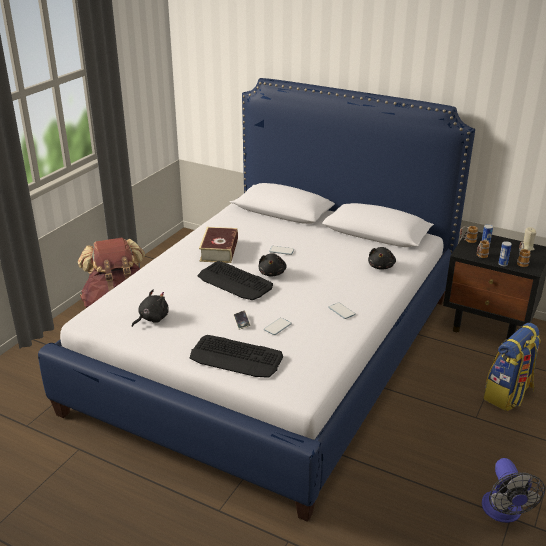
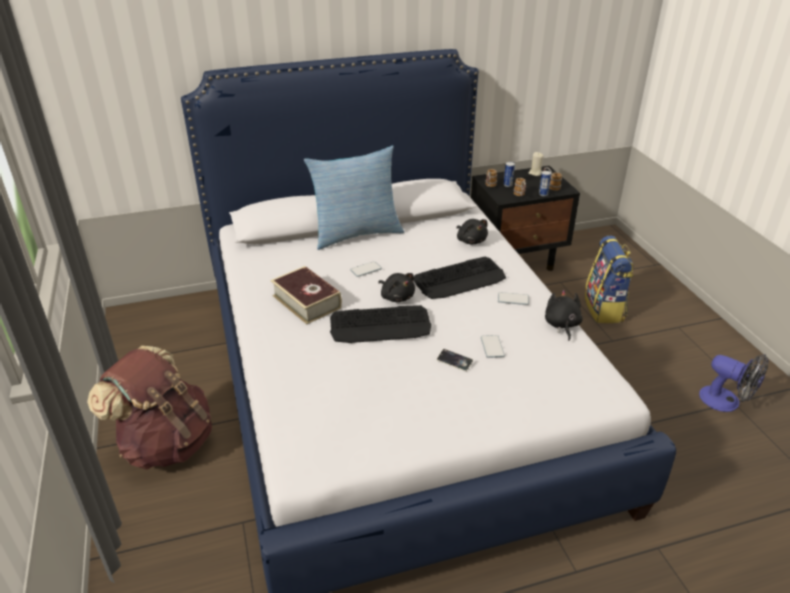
camera: 45 degrees left, 5 degrees up
(152, 319) = (368, 417): black plush toy -> black plush toy (561, 325)
(236, 357) = (514, 401): keyboard -> keyboard (460, 279)
(313, 229) = (356, 234): none -> pillow

